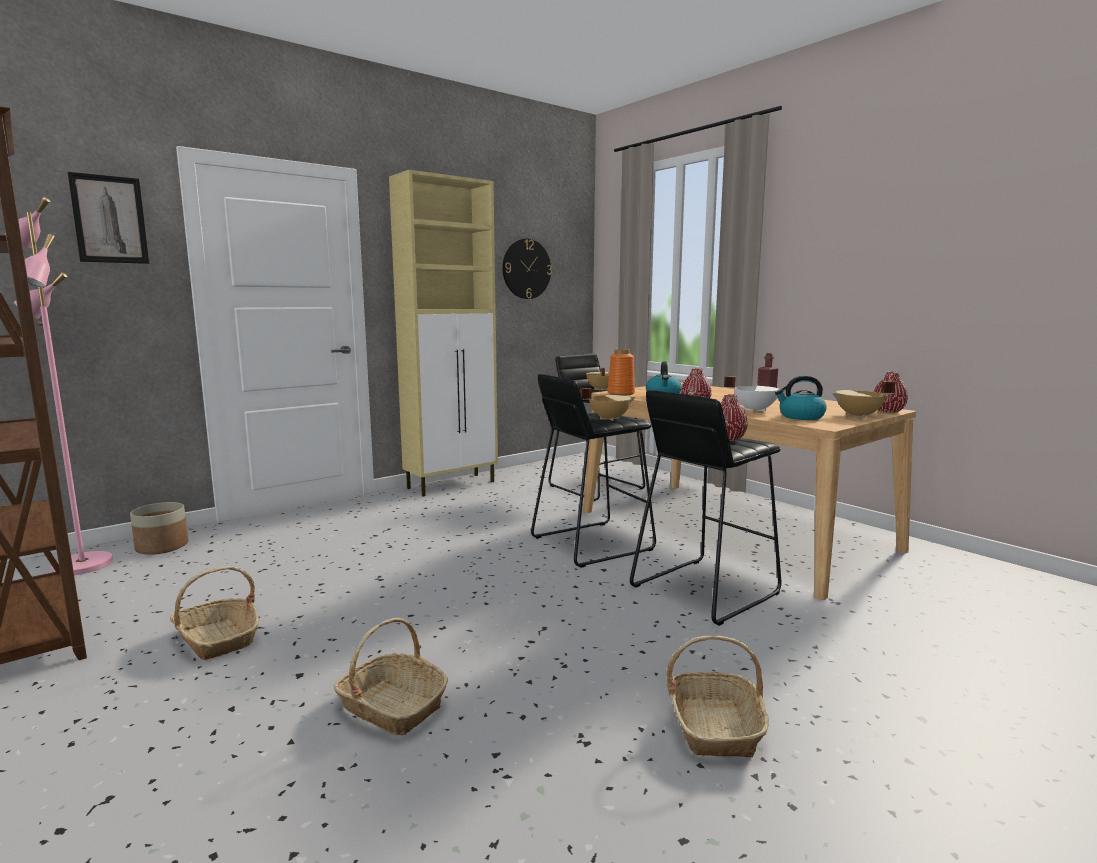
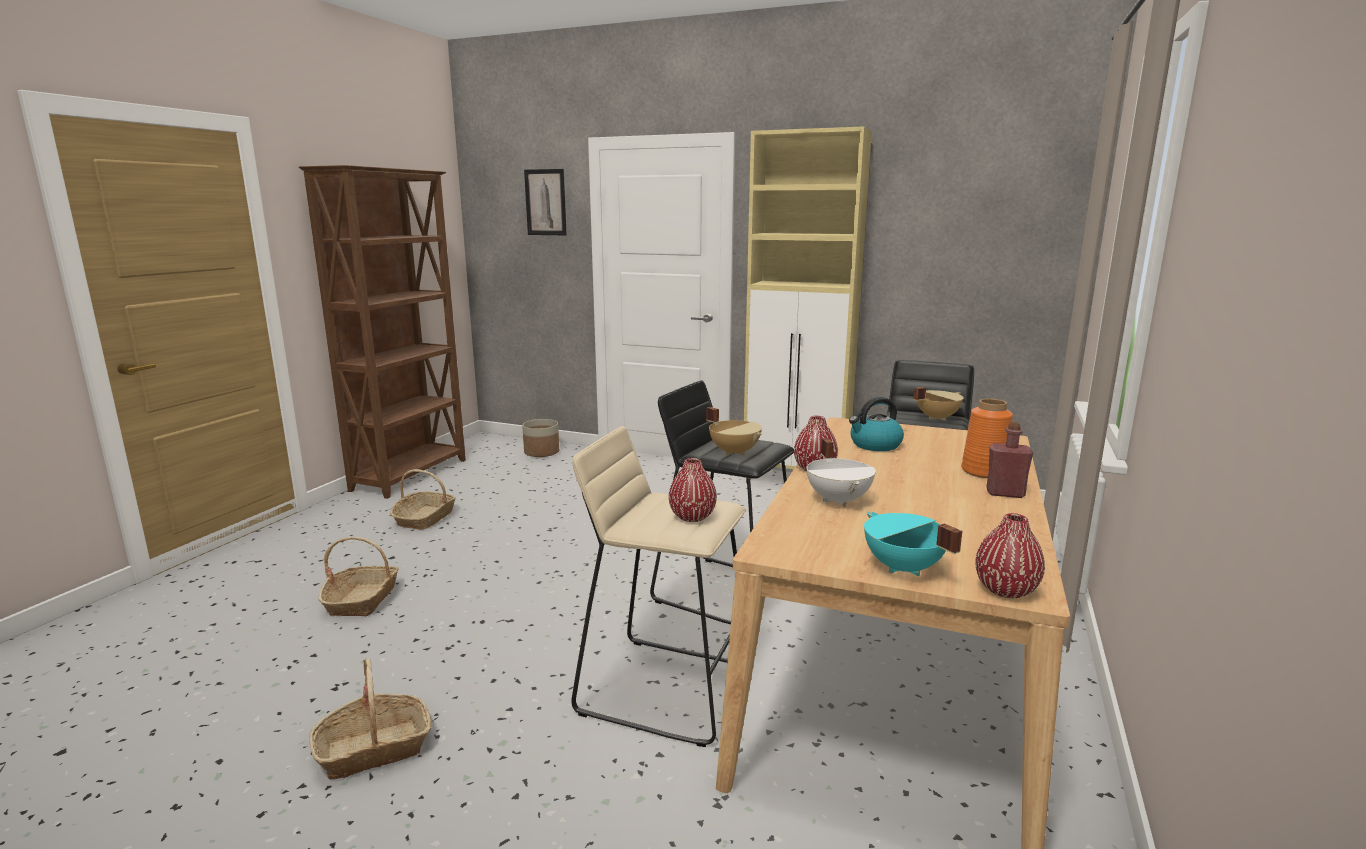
camera: 60 degrees right, 5 degrees up
(80, 565) = (496, 448): pink floor lamp -> none
(526, 269) = (958, 233): wall clock -> none
(620, 393) = (846, 428): orange vase -> orange vase (983, 471)
(703, 590) = (664, 688): black stool -> beige stool
(800, 417) = (823, 530): kettle -> none
(859, 416) = (902, 568): beige cooking pot -> turquoise cooking pot

